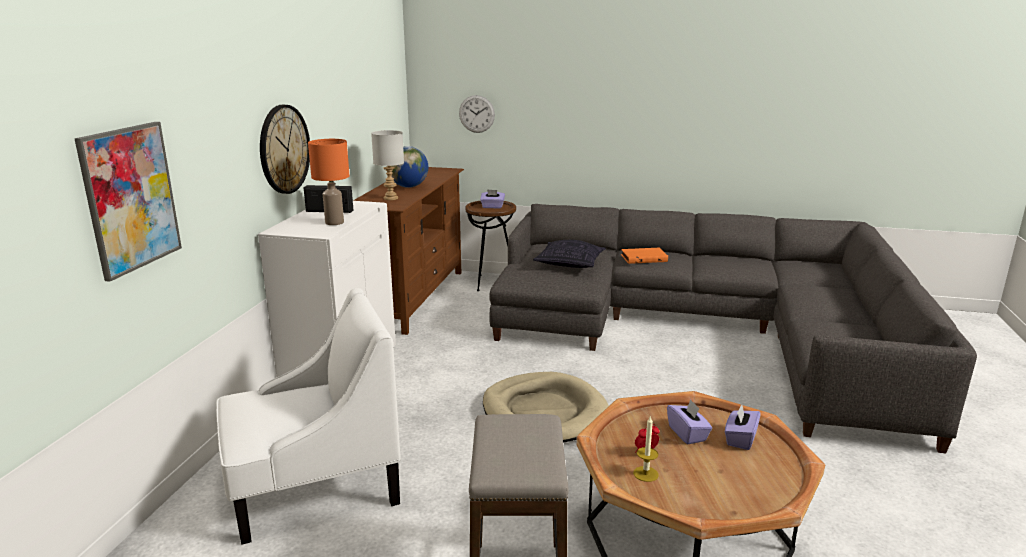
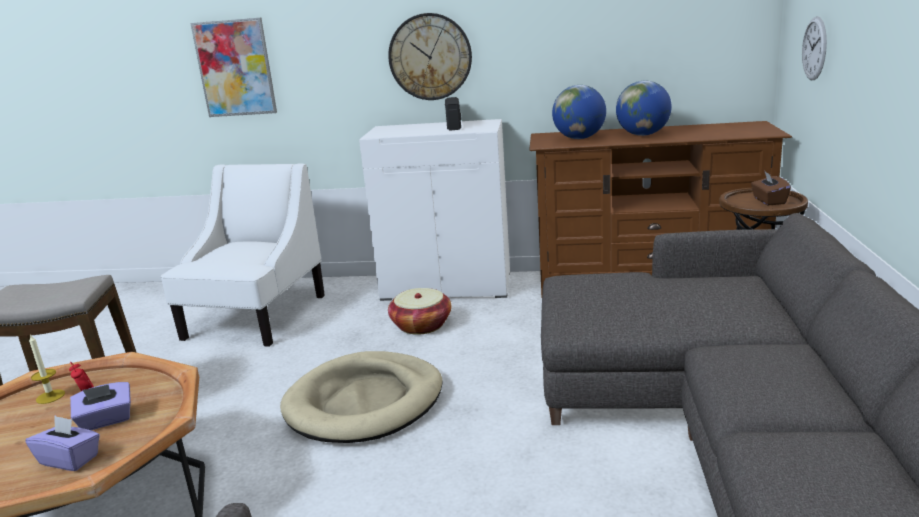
camera: 85 degrees right, 0 degrees up
(313, 486) = (256, 317): white armchair -> white armchair turned 135 degrees counterclockwise
(335, 222) = (411, 132): orange table lamp -> none
(391, 198) = (579, 138): grey table lamp -> globe
(420, 386) = (421, 325): none -> basket
(492, 207) = (768, 201): purple tissue box -> brown tissue box
(569, 264) = (658, 304): pillow -> none
(643, 258) = (758, 362): orange book -> none

